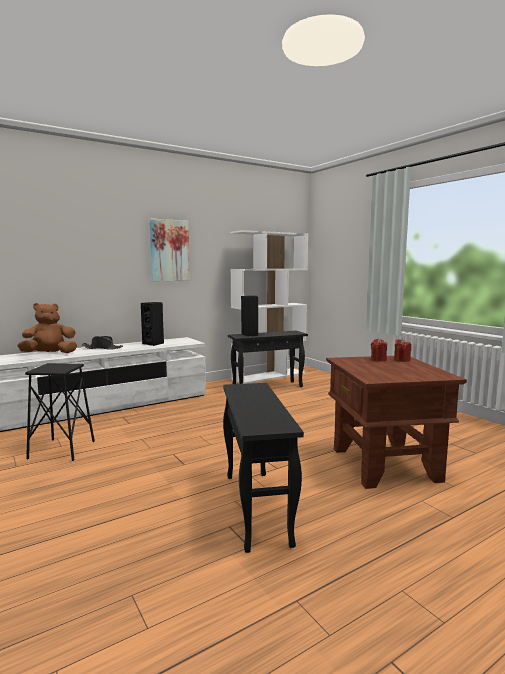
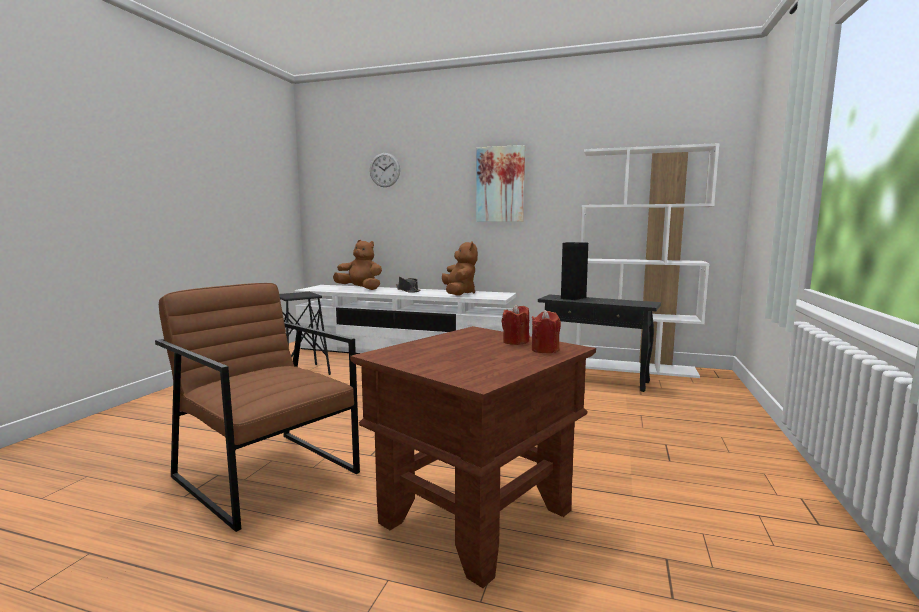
camera: 50 degrees right, 0 degrees up
(55, 231) = (384, 170): none -> wall clock
(154, 344) = (459, 293): black speaker -> brown plush toy
(256, 507) = (267, 474): black side table -> brown armchair

